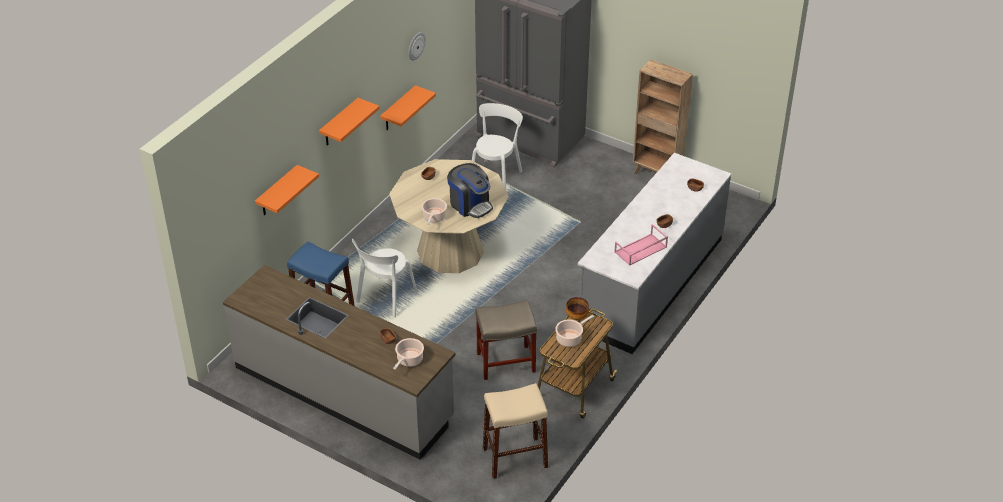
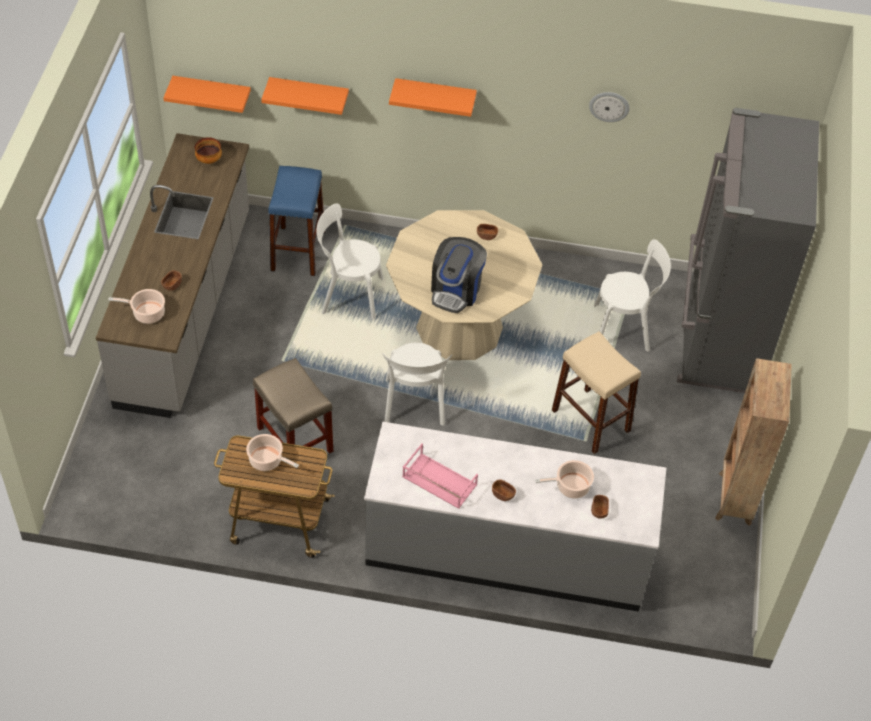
camera: 65 degrees right, 10 degrees up
(398, 109) = (554, 154): orange shelf -> orange shelf (212, 92)
(434, 217) = (414, 264): cooking pot -> cooking pot (570, 486)
(507, 293) = (414, 405): none -> white chair
(515, 457) = (146, 495): beige stool -> beige stool (591, 420)
(577, 316) = (308, 456): bowl -> bowl (209, 160)

